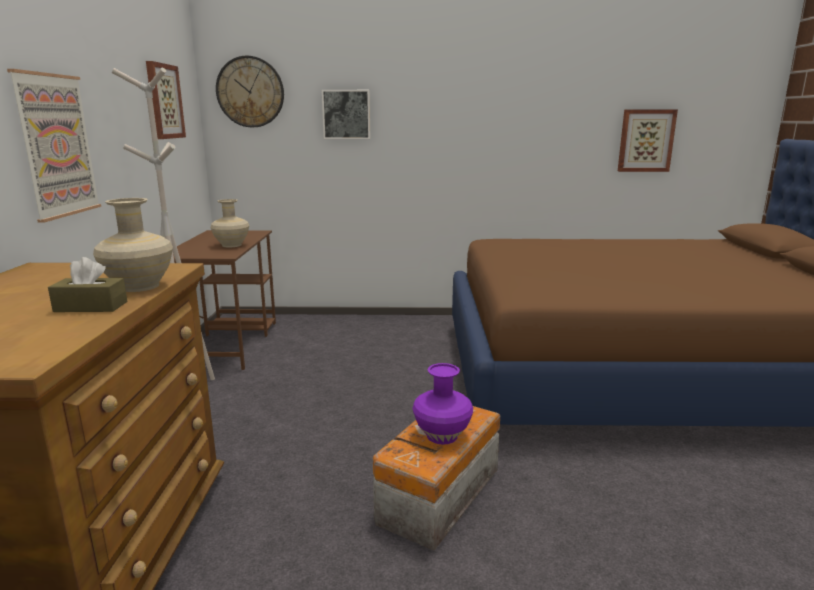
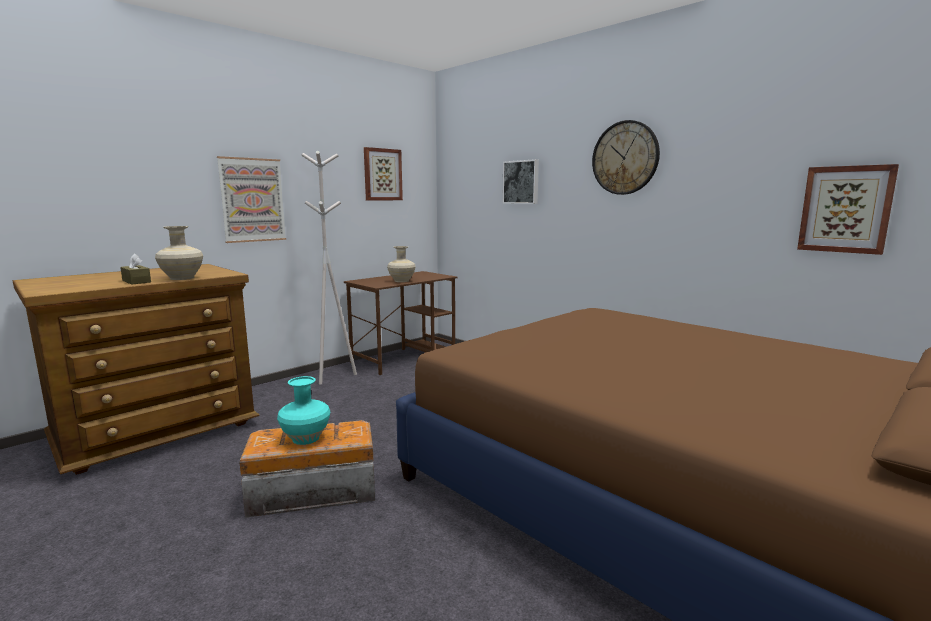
camera: 45 degrees right, 5 degrees down
(250, 92) = (462, 166): wall clock -> wall clock (625, 158)
(442, 435) = (306, 438): purple vase -> turquoise vase

